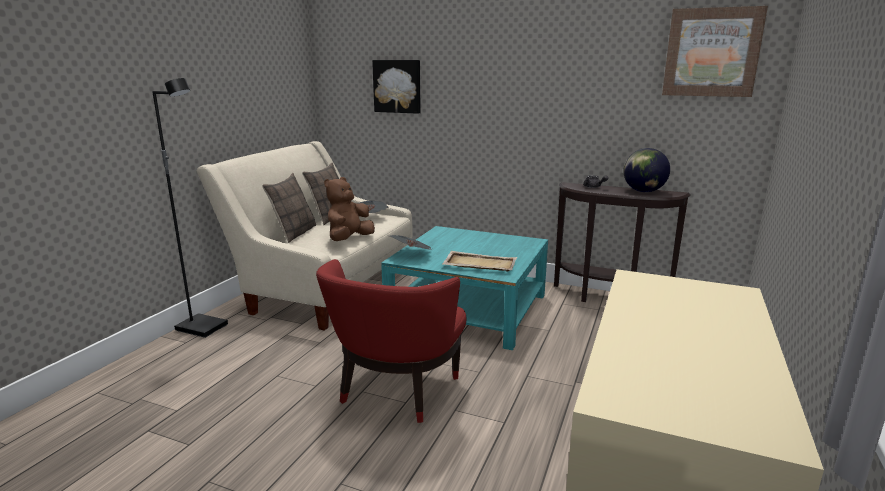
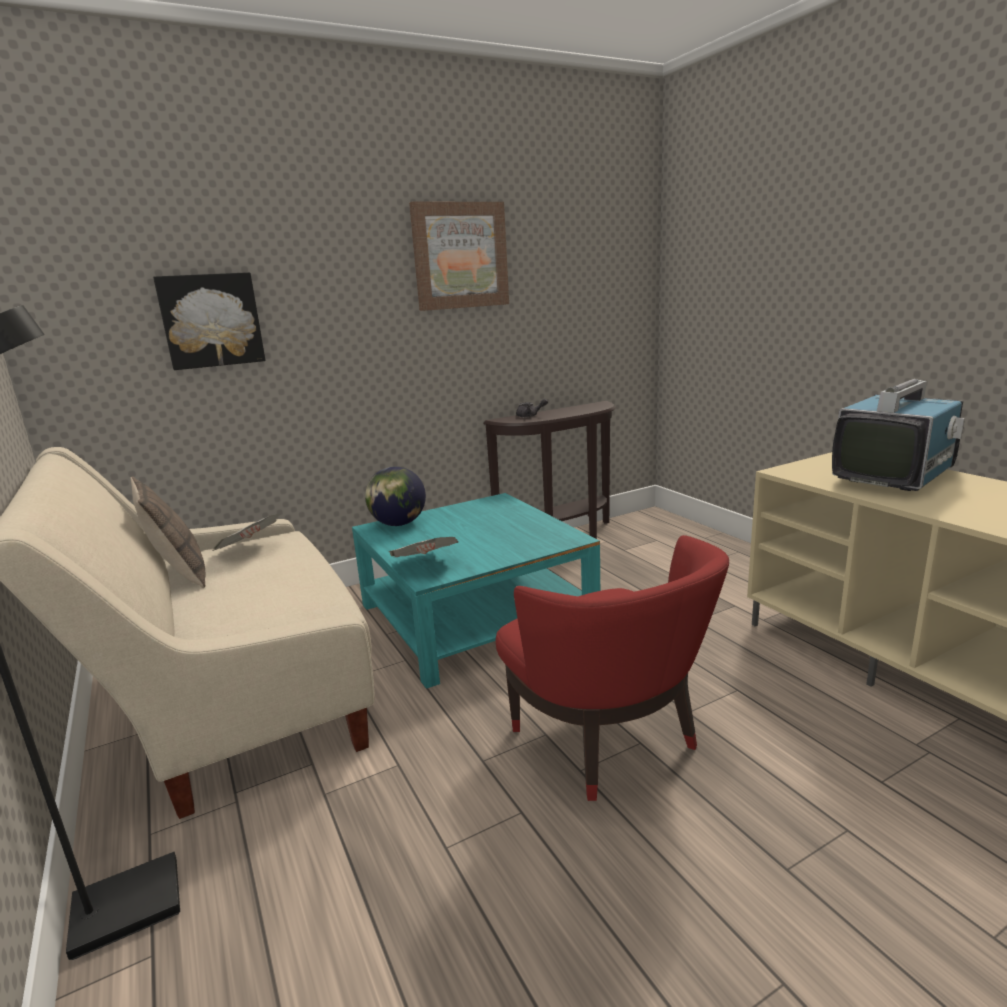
camera: 50 degrees left, 0 degrees up
(294, 233) = (186, 620): pillow -> none
(349, 239) = (309, 585): brown plush toy -> none
(479, 264) = (519, 540): beige tray -> none
(643, 191) = (578, 408): globe -> globe (398, 524)
(700, 315) = (894, 476): none -> television
(711, 52) = (604, 250): picture -> picture (460, 256)

